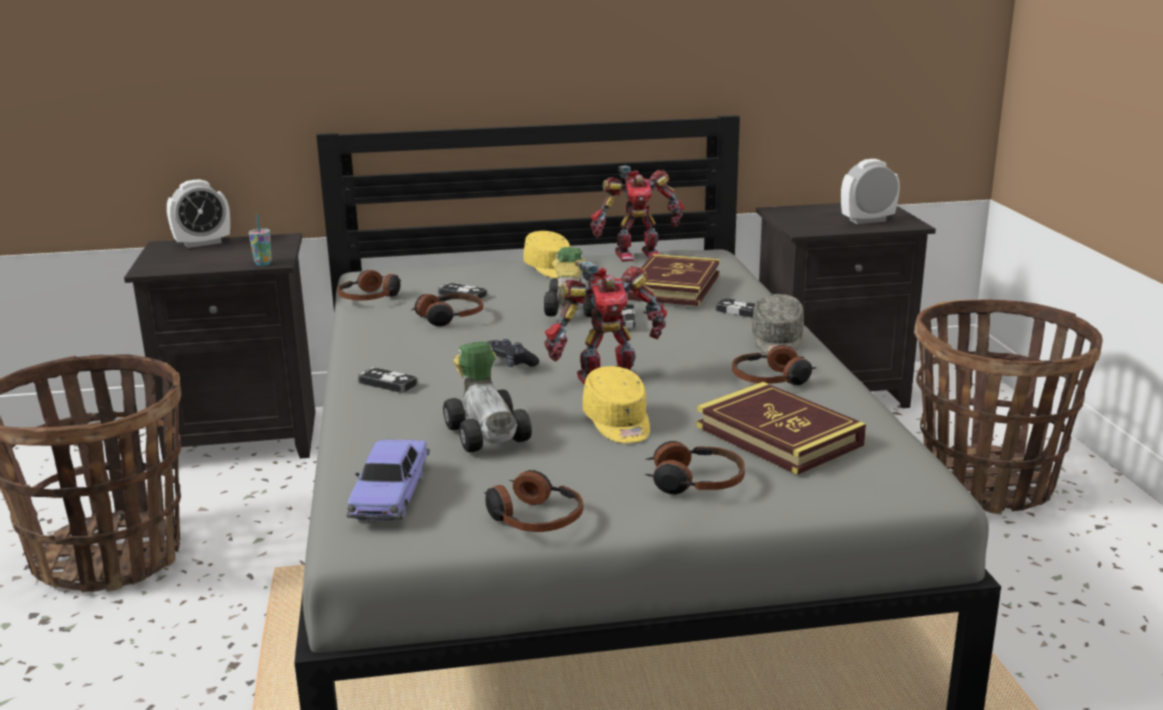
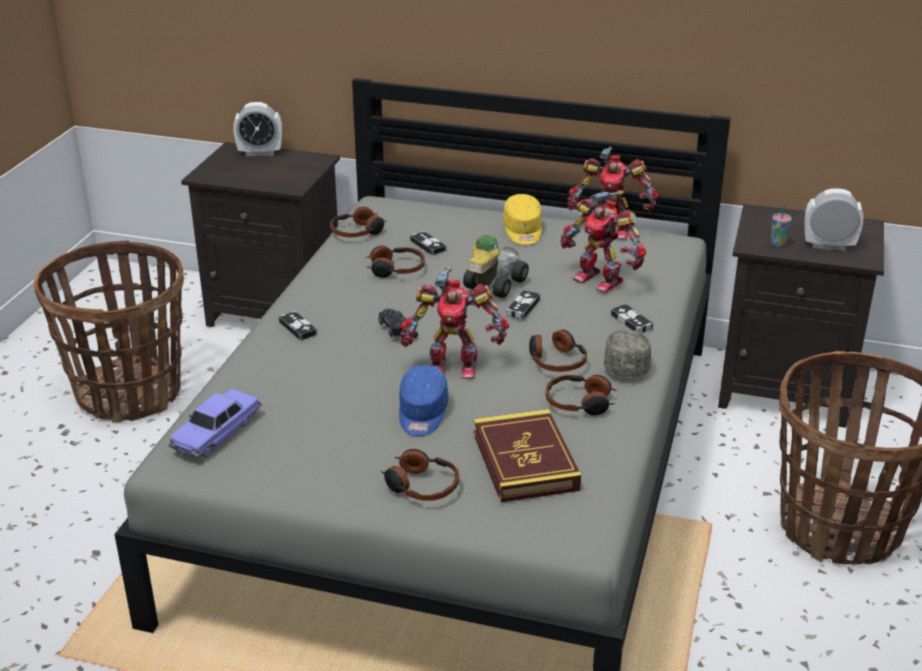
camera: 25 degrees right, 10 degrees up
(263, 263) = (283, 187): cup -> cup (777, 244)
(487, 431) = (324, 395): toy car -> none
(532, 518) = (288, 481): headphones -> headphones (556, 360)
(618, 423) = (422, 413): yellow cap -> blue cap
(674, 287) = (600, 279): book -> toy robot
(777, 342) = (626, 363): grey cap -> grey cap turned 150 degrees clockwise

